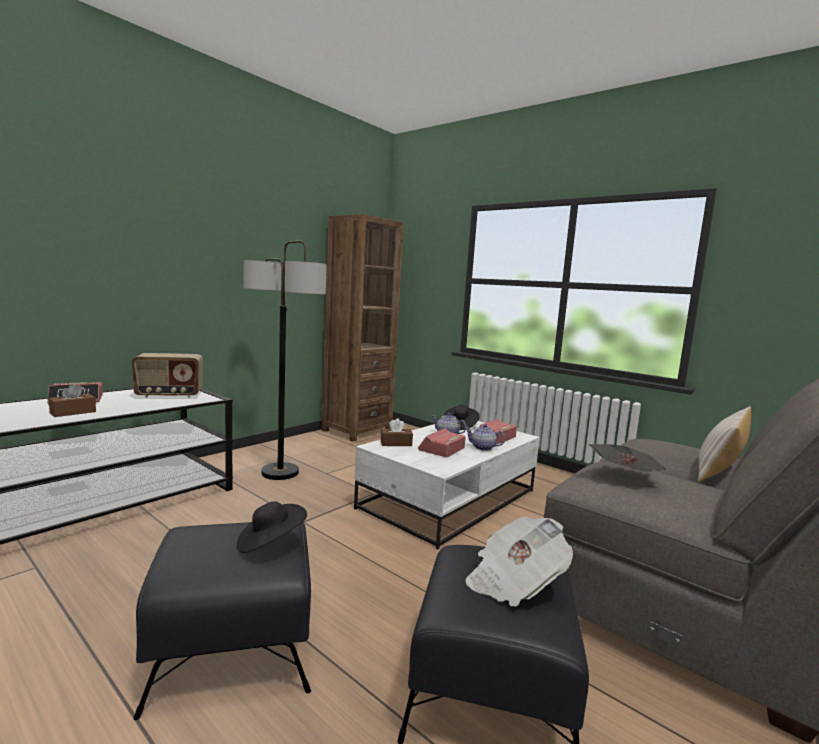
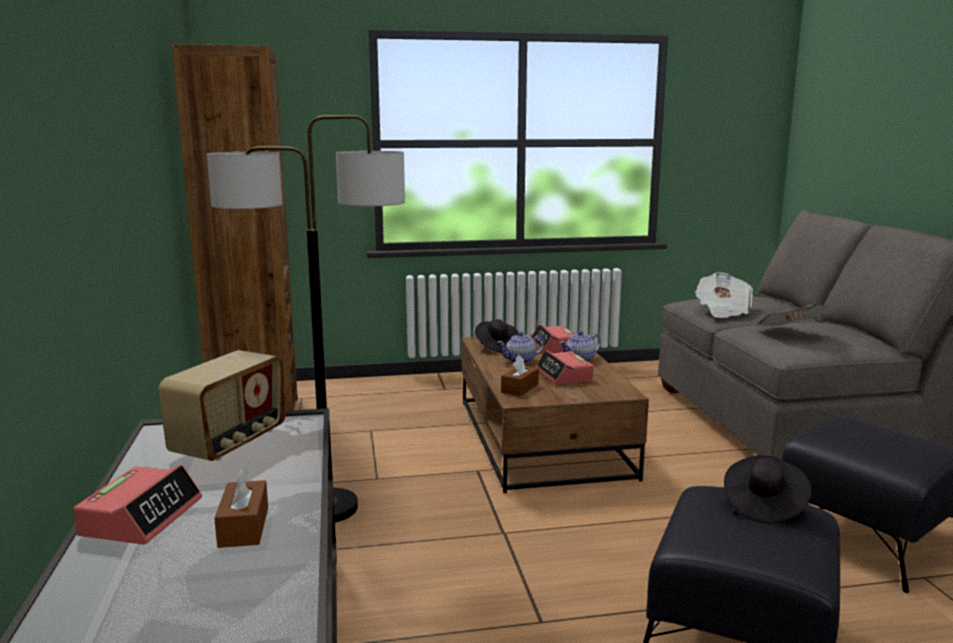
camera: 50 degrees left, 5 degrees up
(449, 500) = (543, 438): white coffee table -> brown coffee table
(514, 582) = (881, 434): newspaper -> newspaper (722, 311)
(720, 467) = (778, 307): beige pillow -> none

